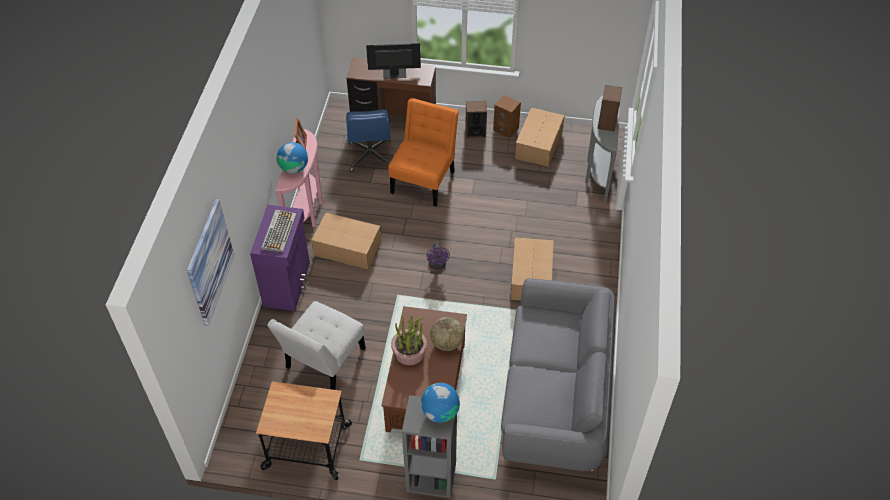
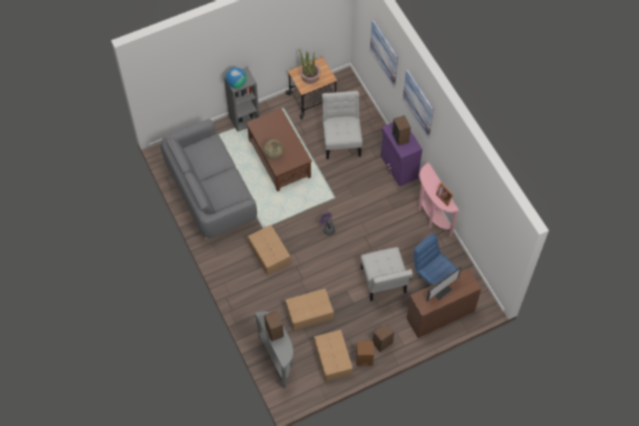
camera: 145 degrees right, 10 degrees up
(244, 167) = (418, 103): none -> picture
(279, 231) = (400, 138): keyboard -> speaker
(294, 168) = (431, 180): globe -> none
(347, 248) = (387, 208): cardboard box -> cardboard box (310, 313)
(409, 353) = (288, 139): potted plant -> potted plant (310, 76)
(424, 179) = (383, 283): orange chair -> white chair

